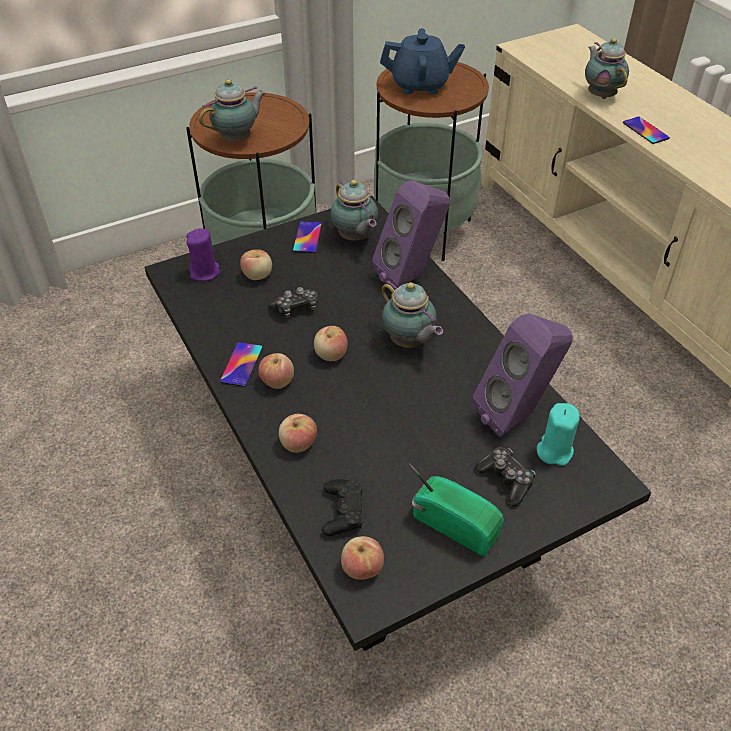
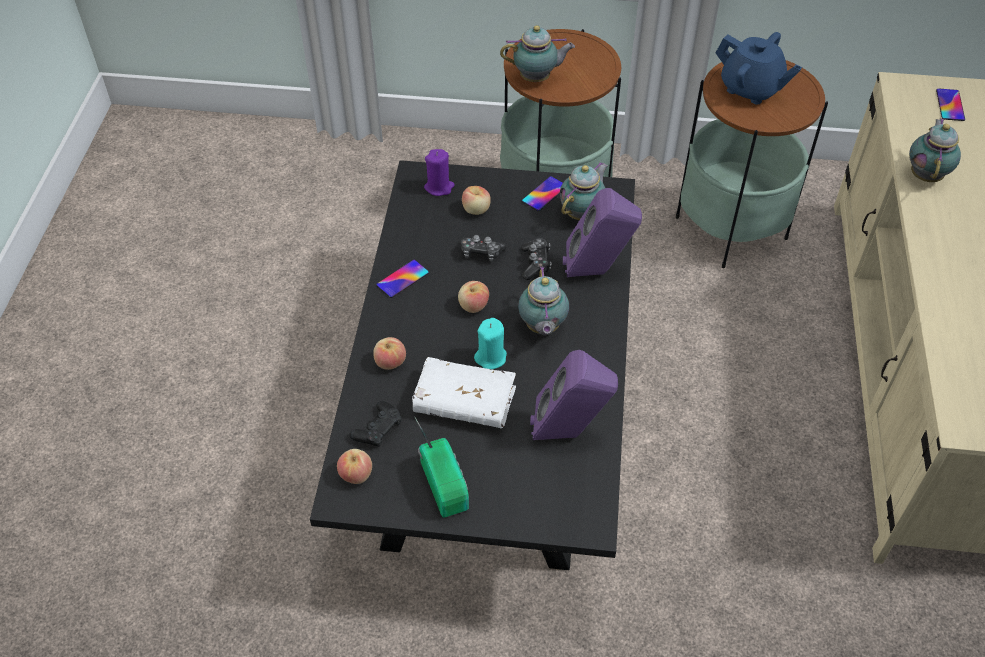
camera: 35 degrees right, 5 degrees up
(277, 381) = (416, 306): apple -> none
(355, 238) = (583, 213): teapot -> teapot turned 150 degrees counterclockwise
(401, 441) = (464, 402): none -> white book
(506, 480) = (512, 475): game controller -> game controller (536, 263)
(554, 451) = (571, 476): turquoise candle -> turquoise candle (491, 357)
(645, 130) = (929, 234): phone -> phone (950, 105)

